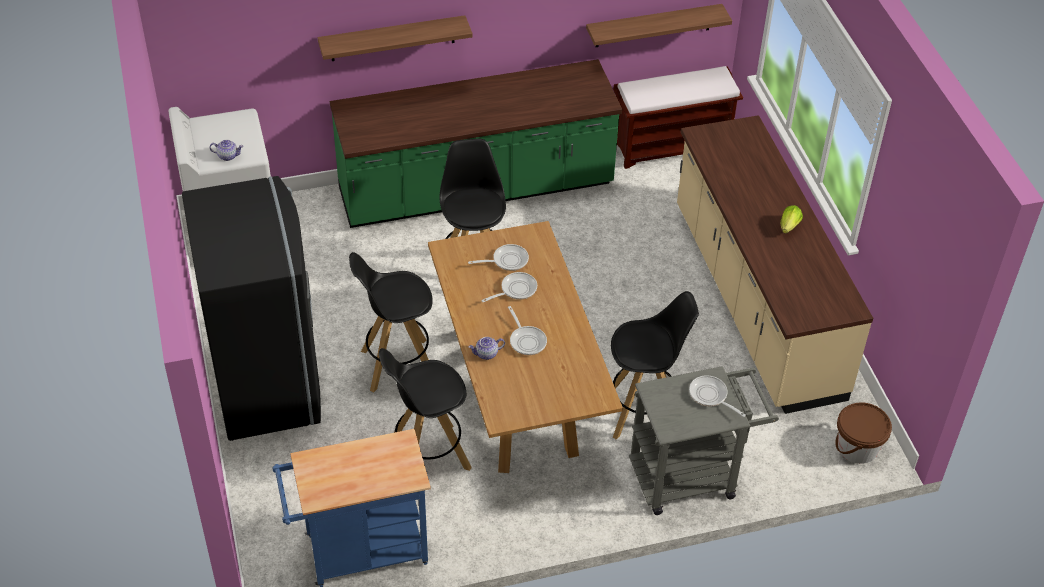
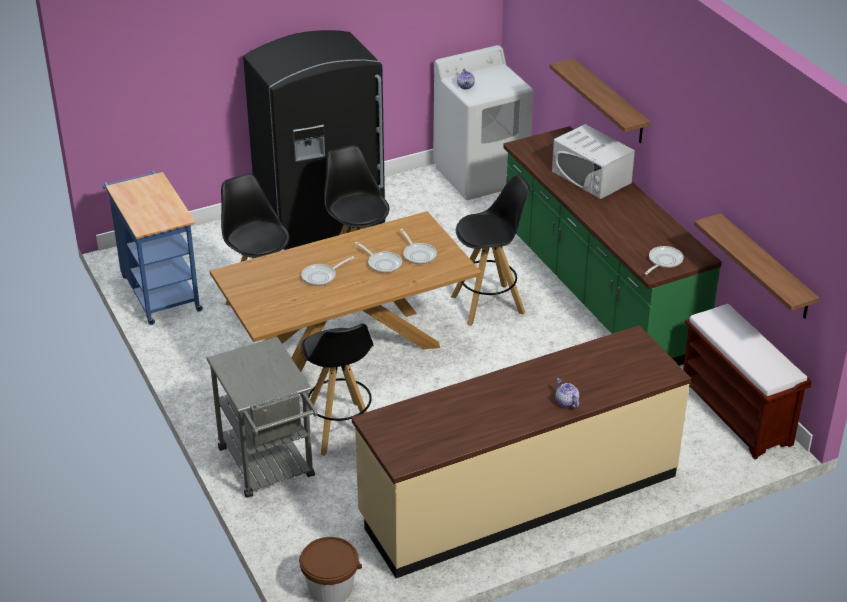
camera: 80 degrees right, 10 degrees down
(434, 106) = (591, 177): none -> white microwave
(486, 354) = (300, 257): teapot -> teapot (566, 402)
(710, 396) = (269, 382): frying pan -> frying pan (663, 261)
(789, 226) = (514, 410): lettuce -> none

